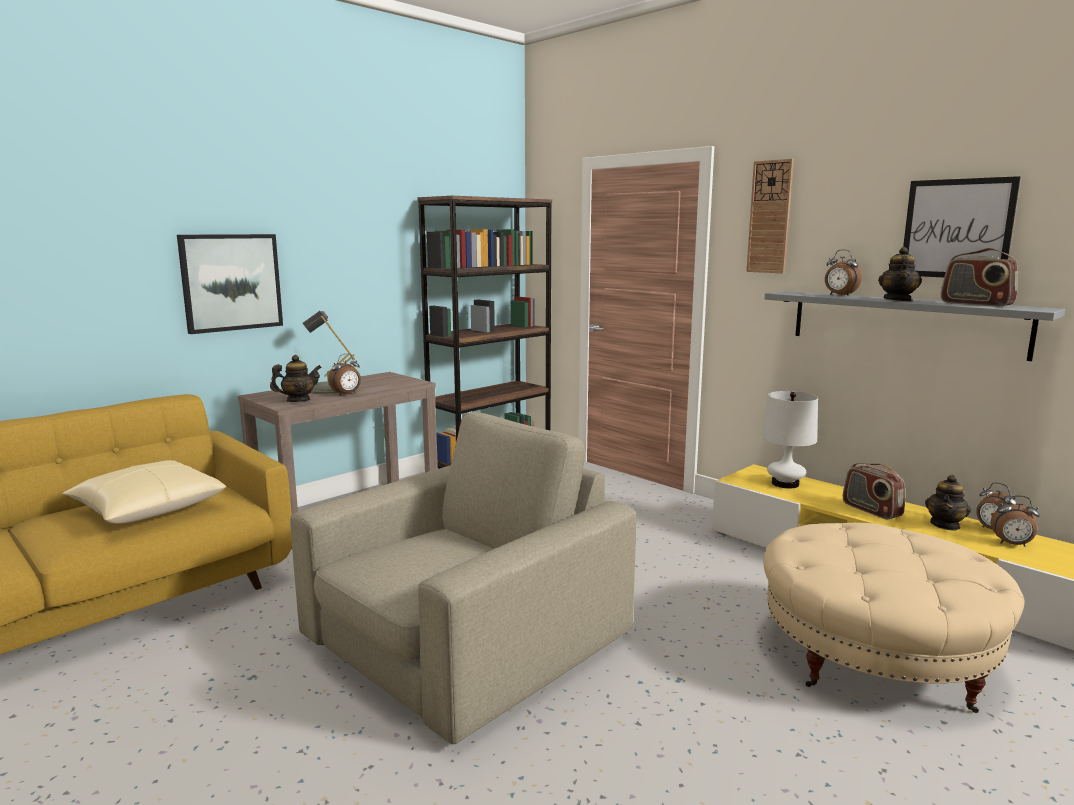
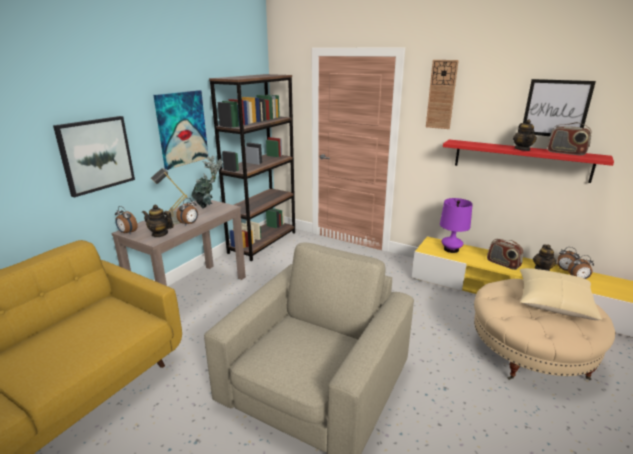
camera: 15 degrees left, 10 degrees up
(148, 508) = (83, 335): beige pillow -> beige pillow (553, 302)
(298, 400) = (160, 234): teapot -> teapot turned 120 degrees counterclockwise
(366, 264) = (181, 128): none -> picture
(389, 380) = (208, 207): none -> potted plant
(785, 484) = (451, 249): white table lamp -> purple table lamp
(839, 295) = (485, 144): alarm clock -> alarm clock (127, 233)
(904, 323) = (520, 160): grey shelf -> red shelf

